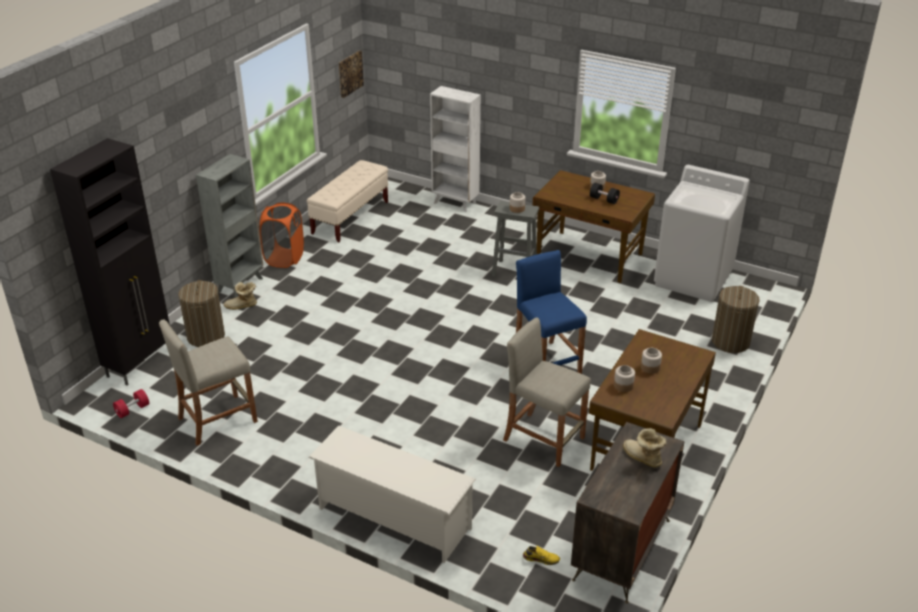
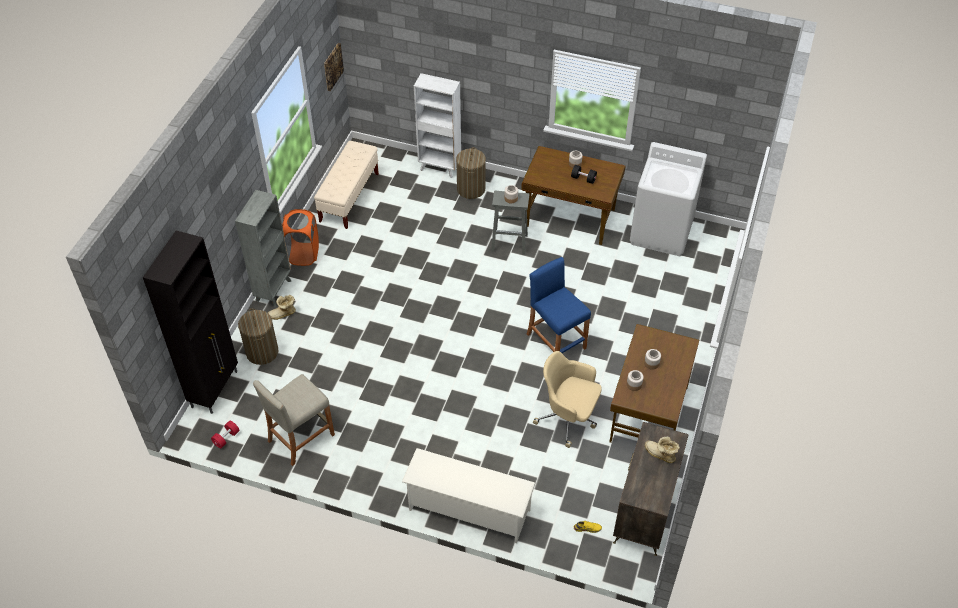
camera: 10 degrees left, 15 degrees up
(543, 439) = (568, 418): beige stool -> beige office chair
(730, 342) = (700, 298): laundry basket -> laundry basket (471, 189)

